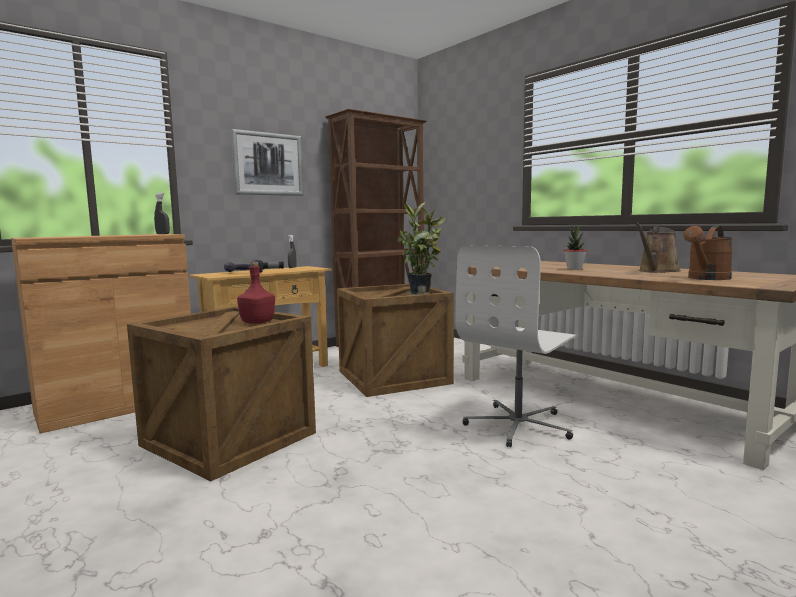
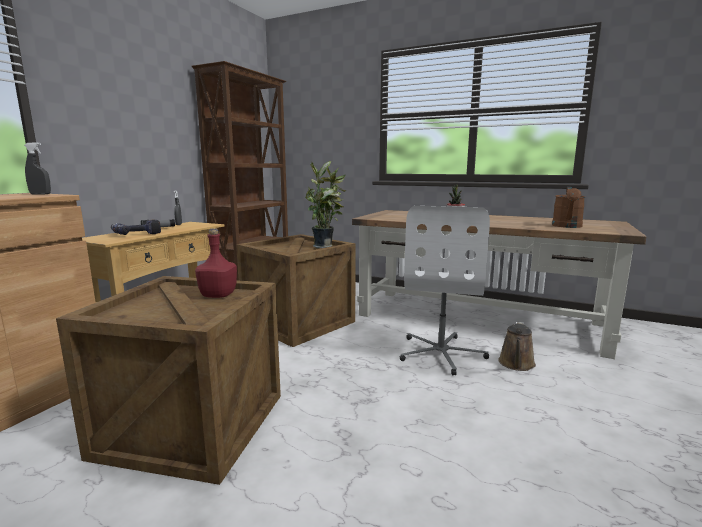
camera: 25 degrees left, 5 degrees up
(268, 164) = (138, 112): picture -> none
(657, 271) = (516, 220): brown watering can -> brown watering can (516, 364)

